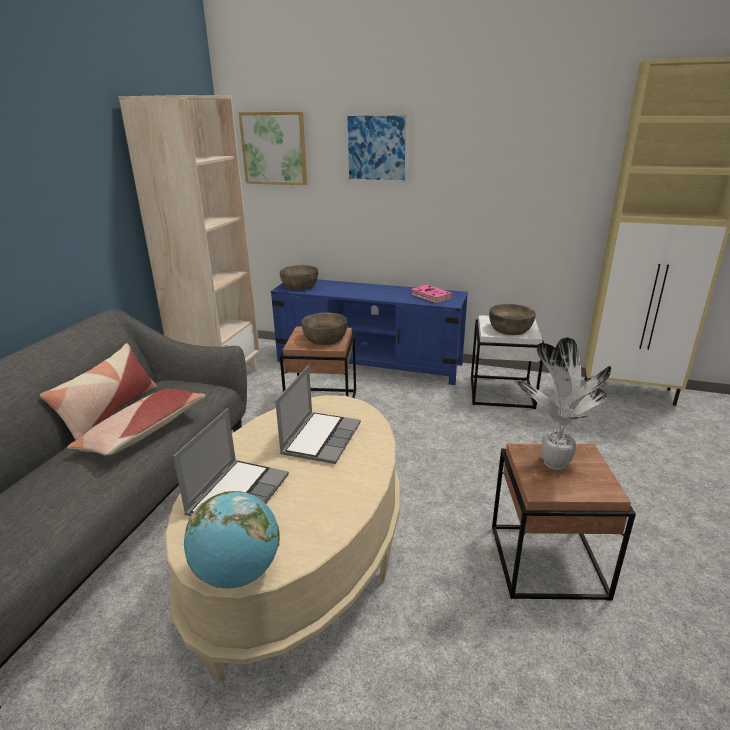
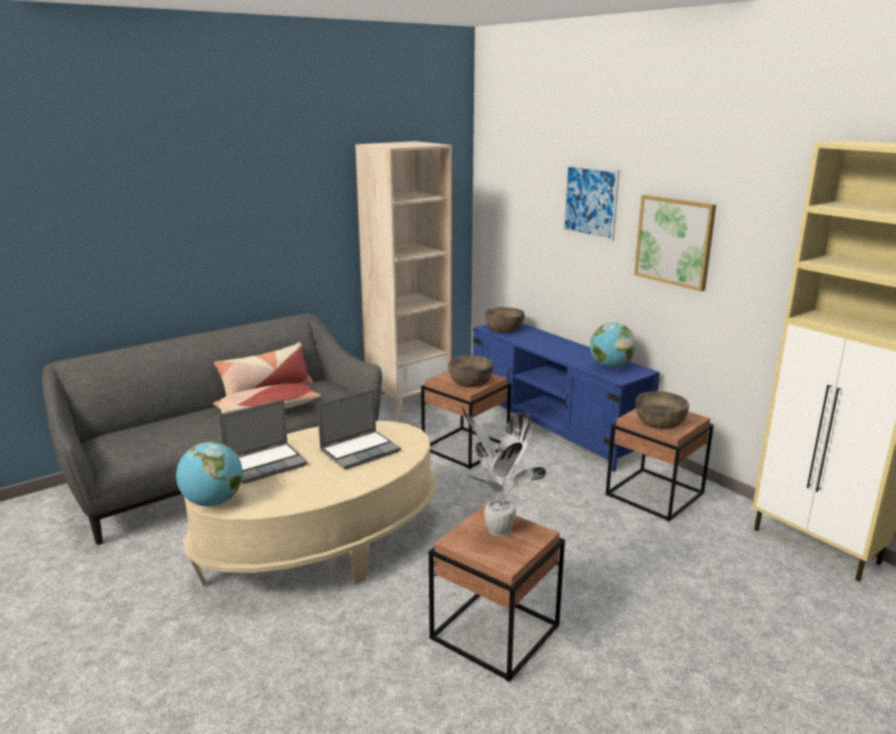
camera: 35 degrees right, 5 degrees down
(274, 148) = (510, 190): picture -> picture (674, 241)
(430, 296) = (610, 367): pink book -> globe
(502, 392) = (655, 494): white side table -> brown side table

